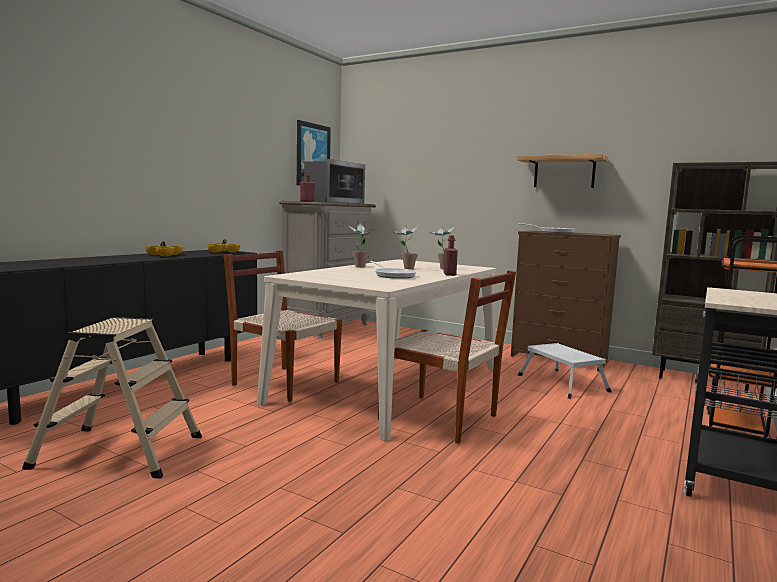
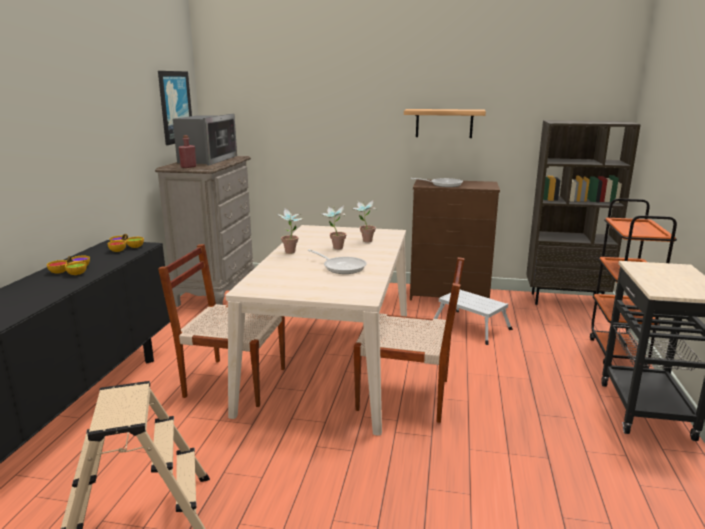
camera: 20 degrees left, 10 degrees up
(449, 274) = (385, 254): red bottle -> none

